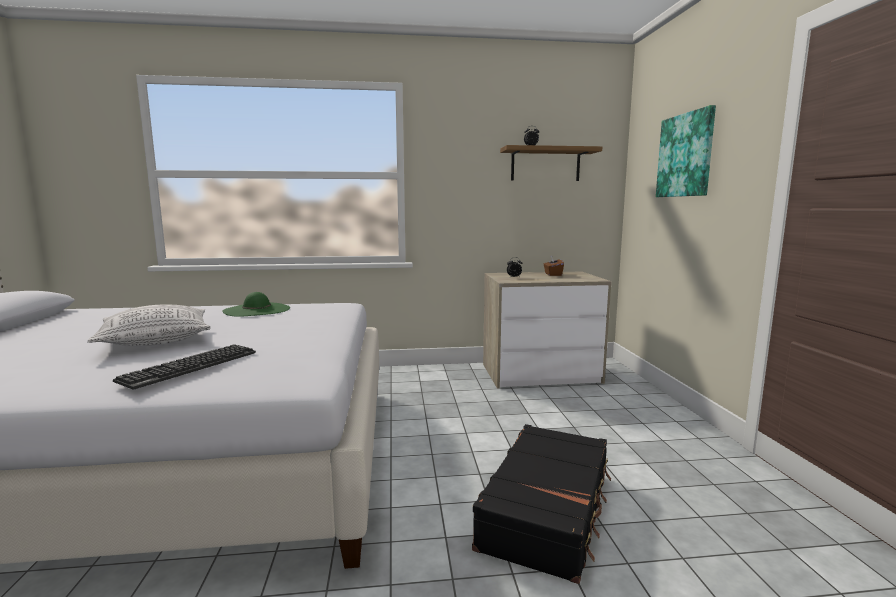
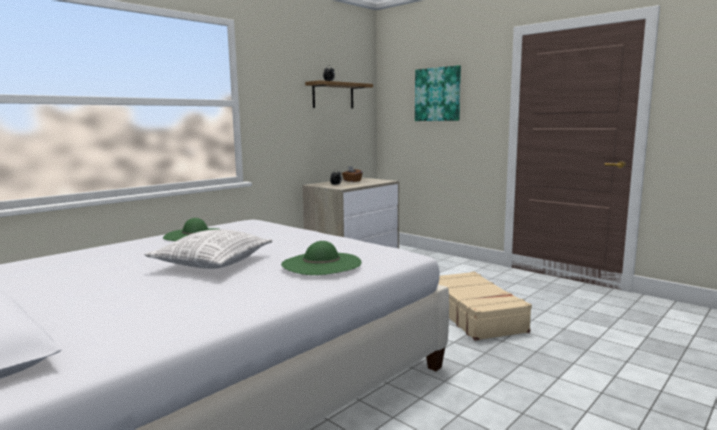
camera: 40 degrees left, 0 degrees up
(191, 366) = (321, 263): keyboard -> green hat
(548, 510) = (475, 315): black suitcase -> beige suitcase

